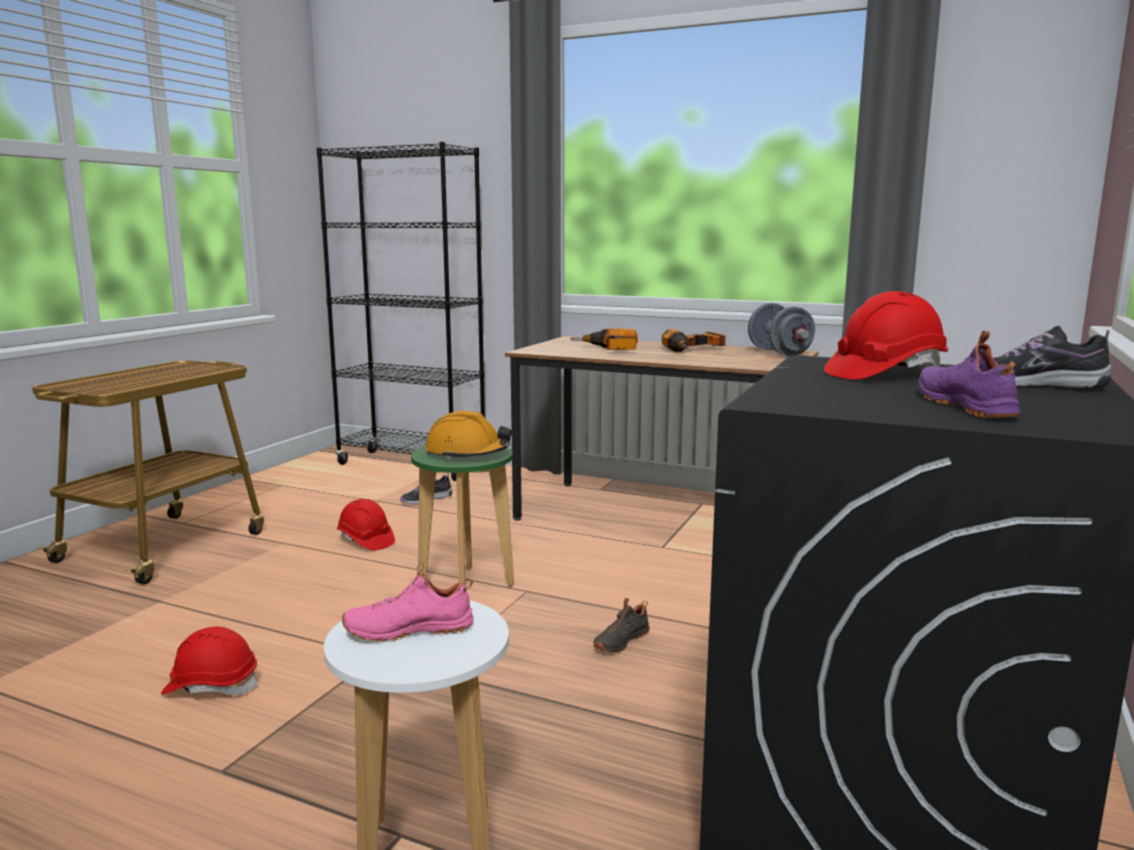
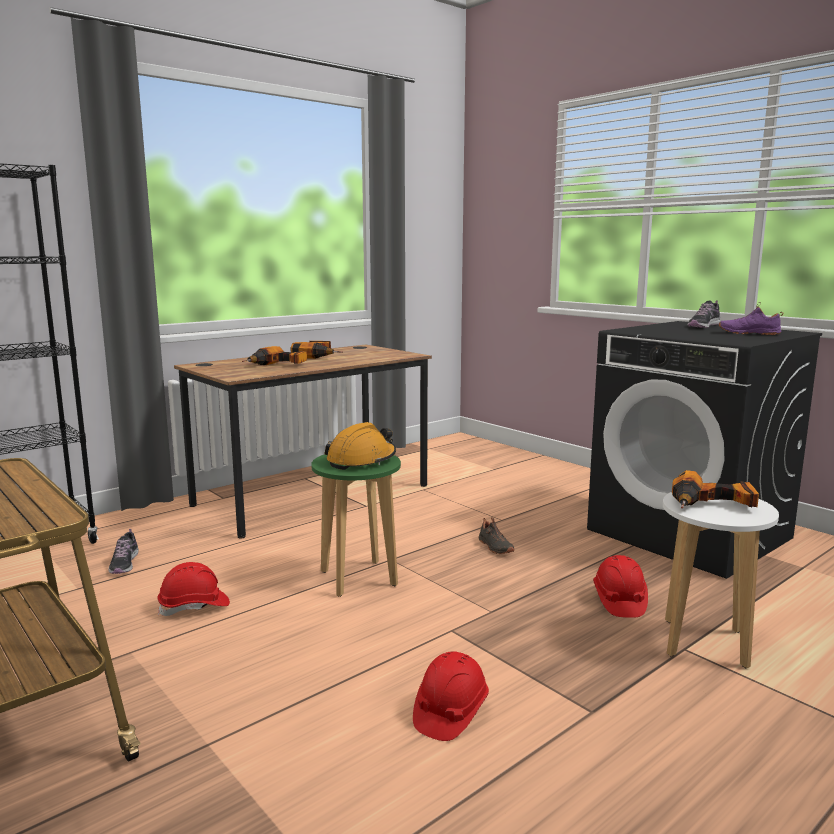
camera: 65 degrees left, 0 degrees up
(409, 629) = (712, 506): pink shoe -> power drill
(779, 352) = (363, 348): grey dumbbell -> none
(884, 374) = (669, 330): red hard hat -> red hard hat (619, 601)

